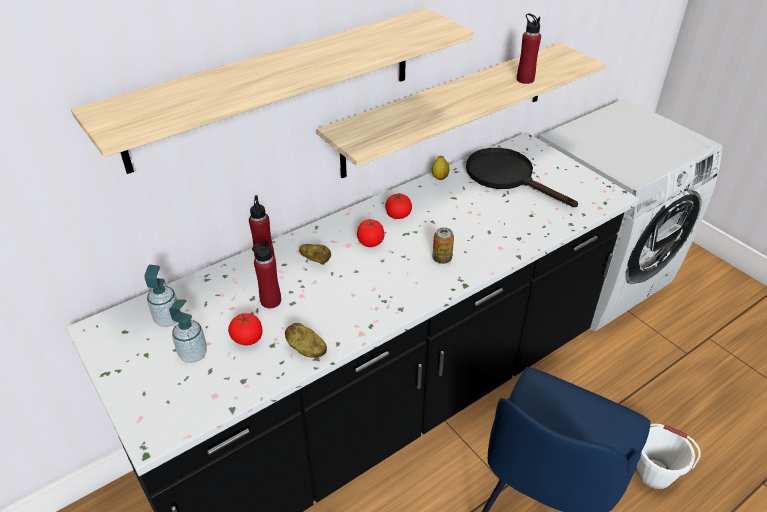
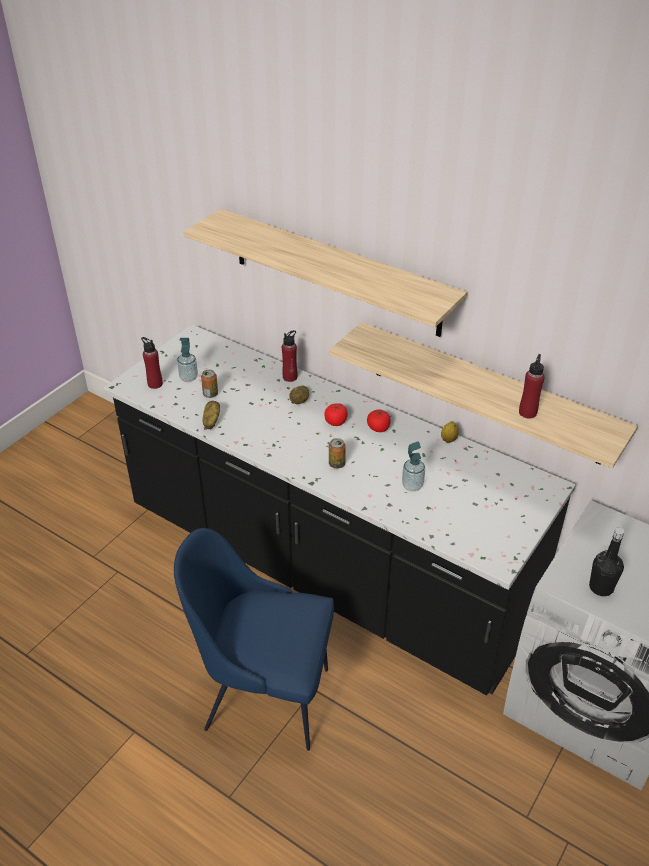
camera: 70 degrees right, 0 degrees up
(168, 319) = (213, 357): soap dispenser -> soap dispenser (412, 485)
(247, 338) = (210, 394): tomato -> can
(270, 301) = (248, 393): red bottle -> red bottle (155, 384)
(507, 176) = (480, 482): black frying pan -> none
(640, 160) = (601, 587): none -> black bottle
(655, 473) = (343, 790): white bucket -> none

